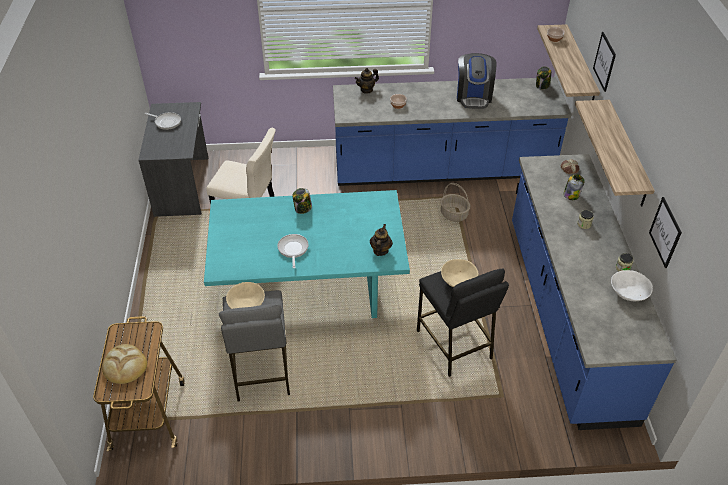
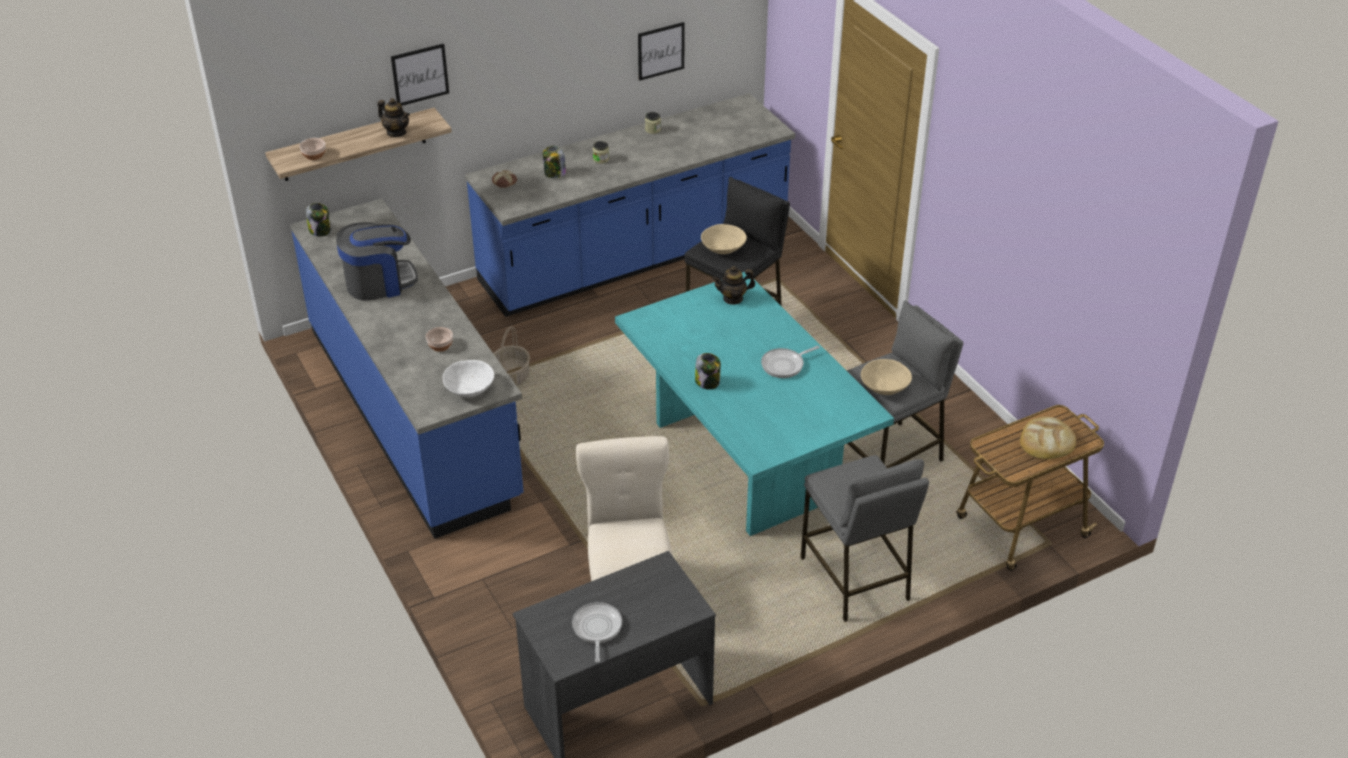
camera: 115 degrees left, 5 degrees down
(180, 305) = (855, 579): none -> grey stool
(366, 90) = (414, 388): teapot -> teapot (396, 132)
(627, 154) = (544, 83): shelf -> none
(628, 293) = (686, 123): white bowl -> white bowl (469, 388)

